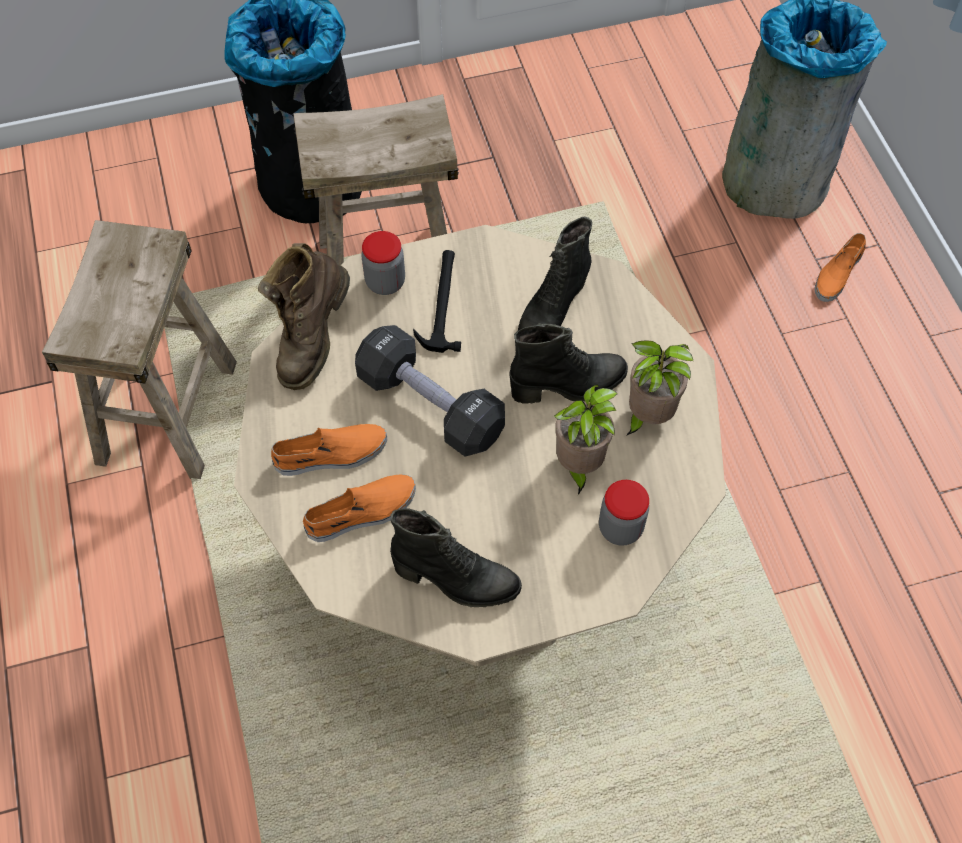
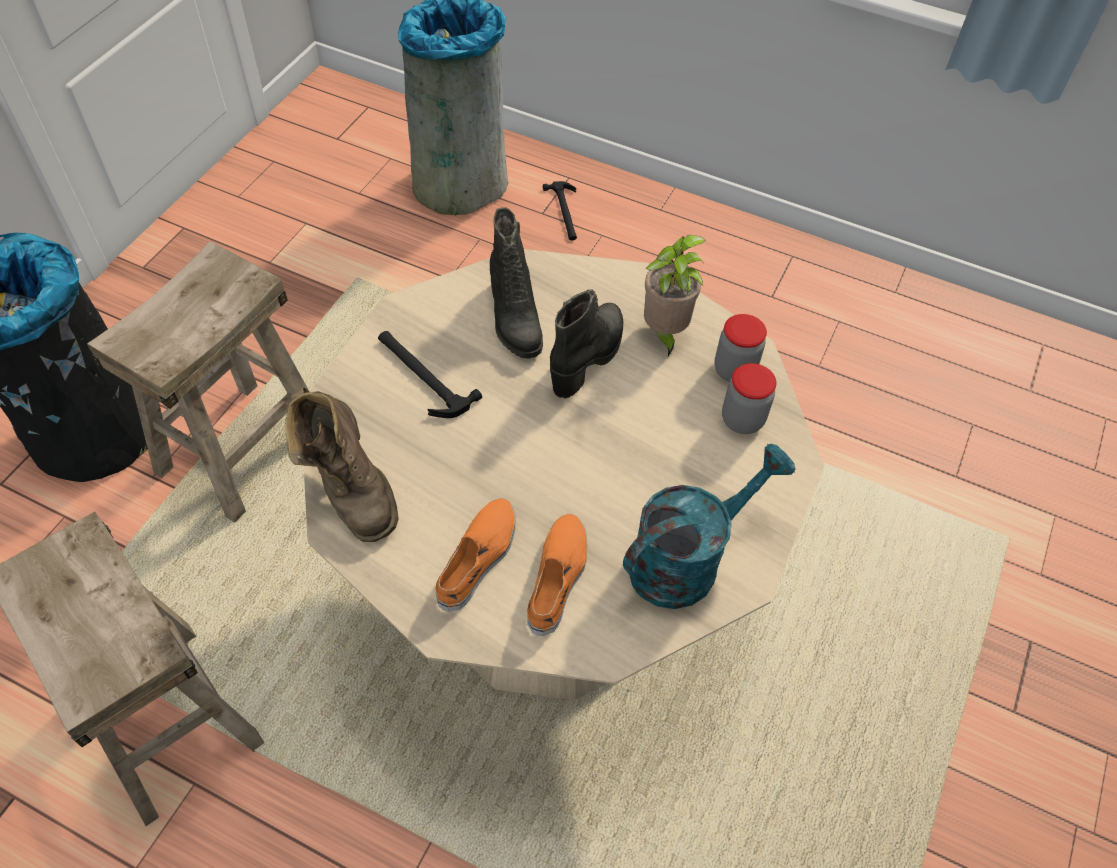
camera: 50 degrees left, 5 degrees down
(385, 282) = (356, 396): jar -> jar (734, 370)
(430, 405) = (507, 454): black dumbbell -> none
(456, 581) = (687, 559): black boot -> turquoise watering can
(578, 466) = (664, 404): potted plant -> none
(837, 274) = (565, 212): orange shoe -> hammer

